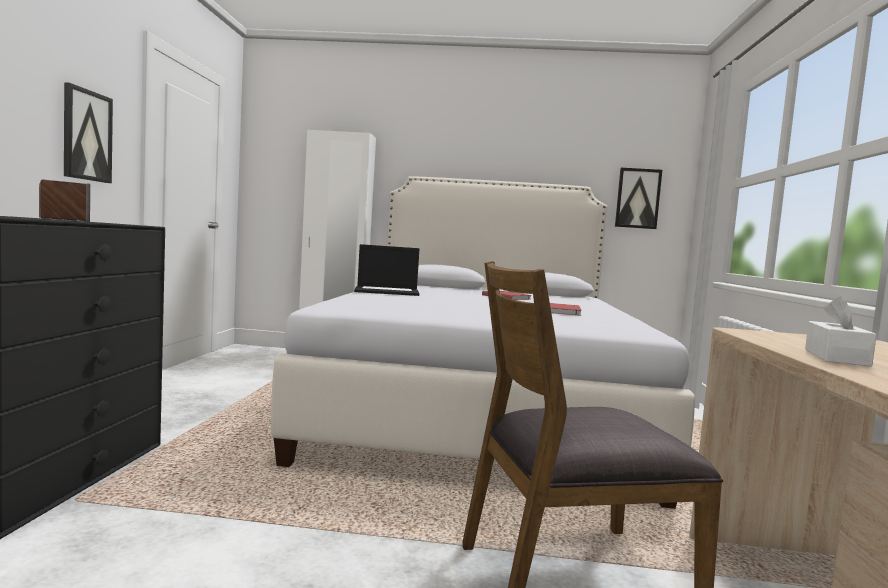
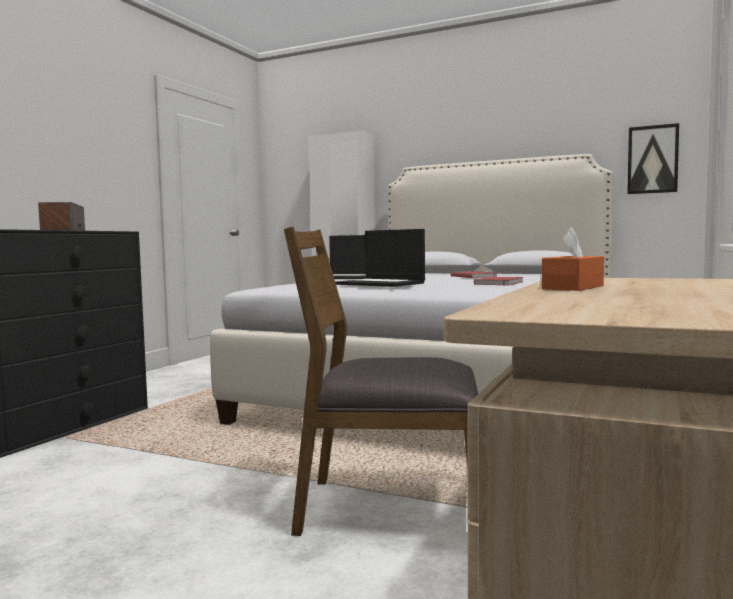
camera: 20 degrees right, 0 degrees up
(86, 135) = (107, 167): picture -> none
(462, 308) = (381, 283): none -> laptop
(836, 357) = (573, 287): white tissue box -> orange tissue box

